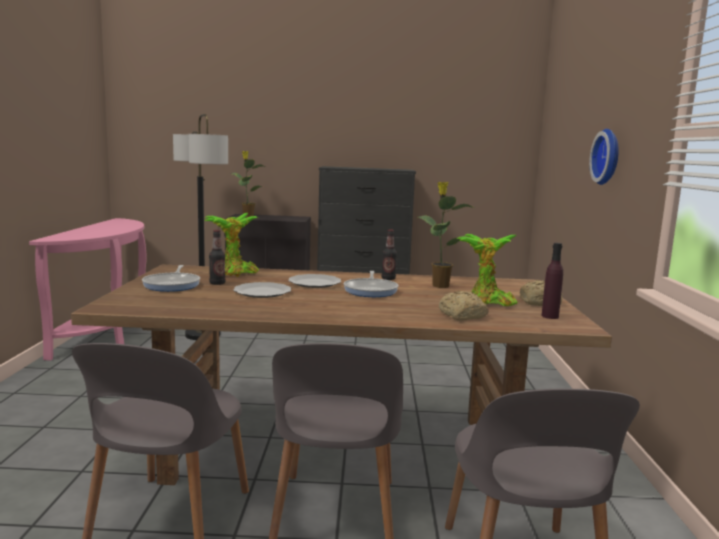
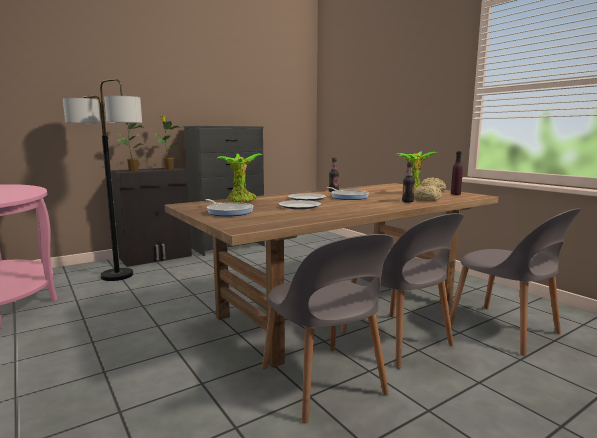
camera: 35 degrees left, 0 degrees up
(217, 283) = (253, 207): bottle -> bottle (407, 201)
(439, 285) = (368, 190): potted plant -> potted plant (168, 169)
(609, 157) = (406, 109): wall clock -> none

